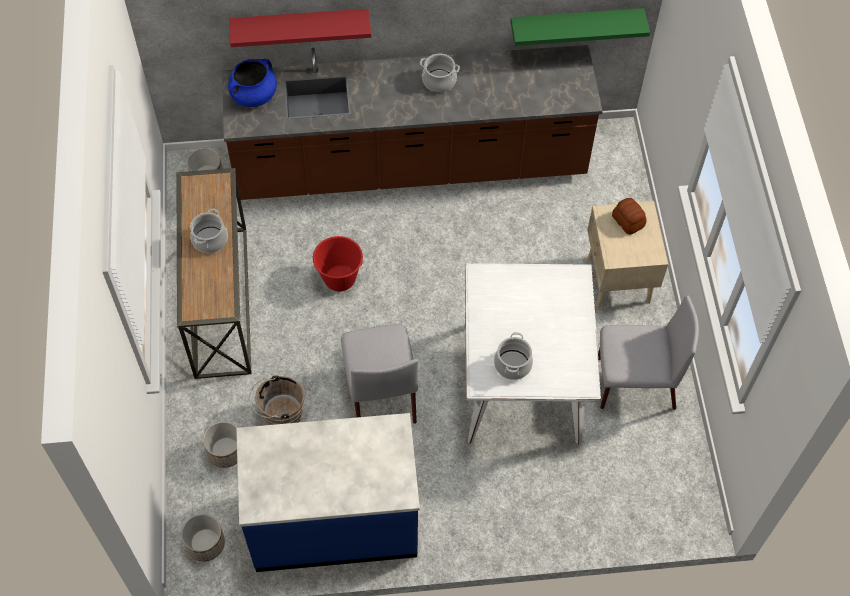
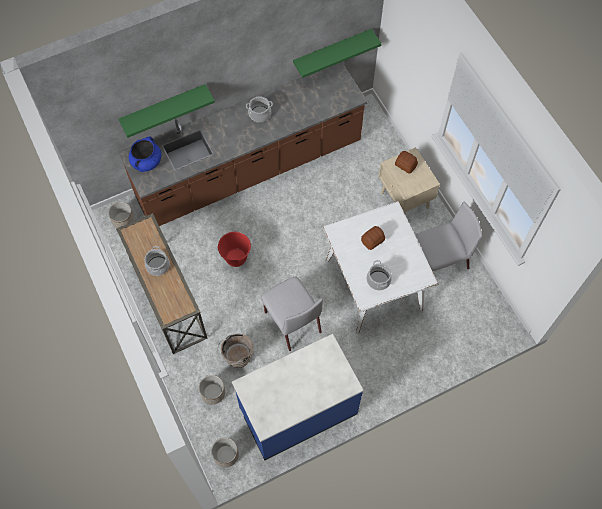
camera: 20 degrees left, 5 degrees up
(300, 25) = (164, 107): red shelf -> green shelf
(528, 306) = (372, 240): none -> bread

